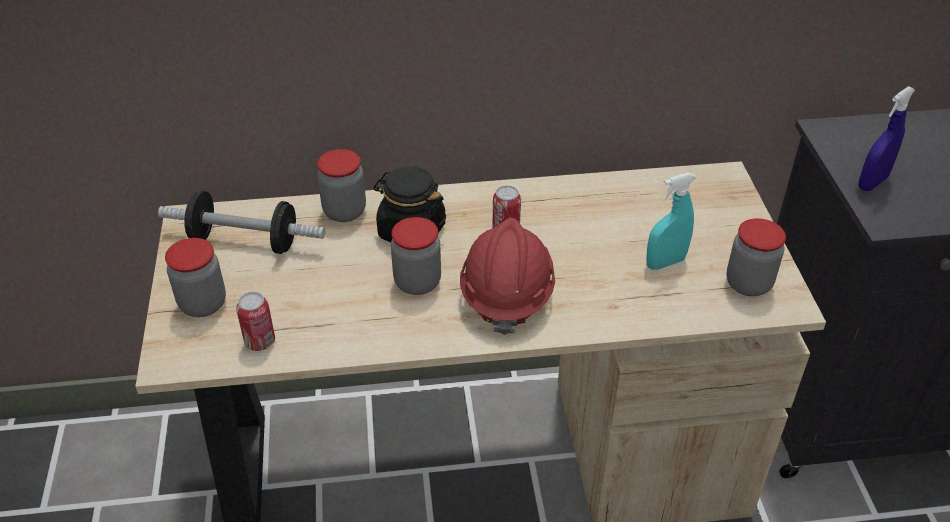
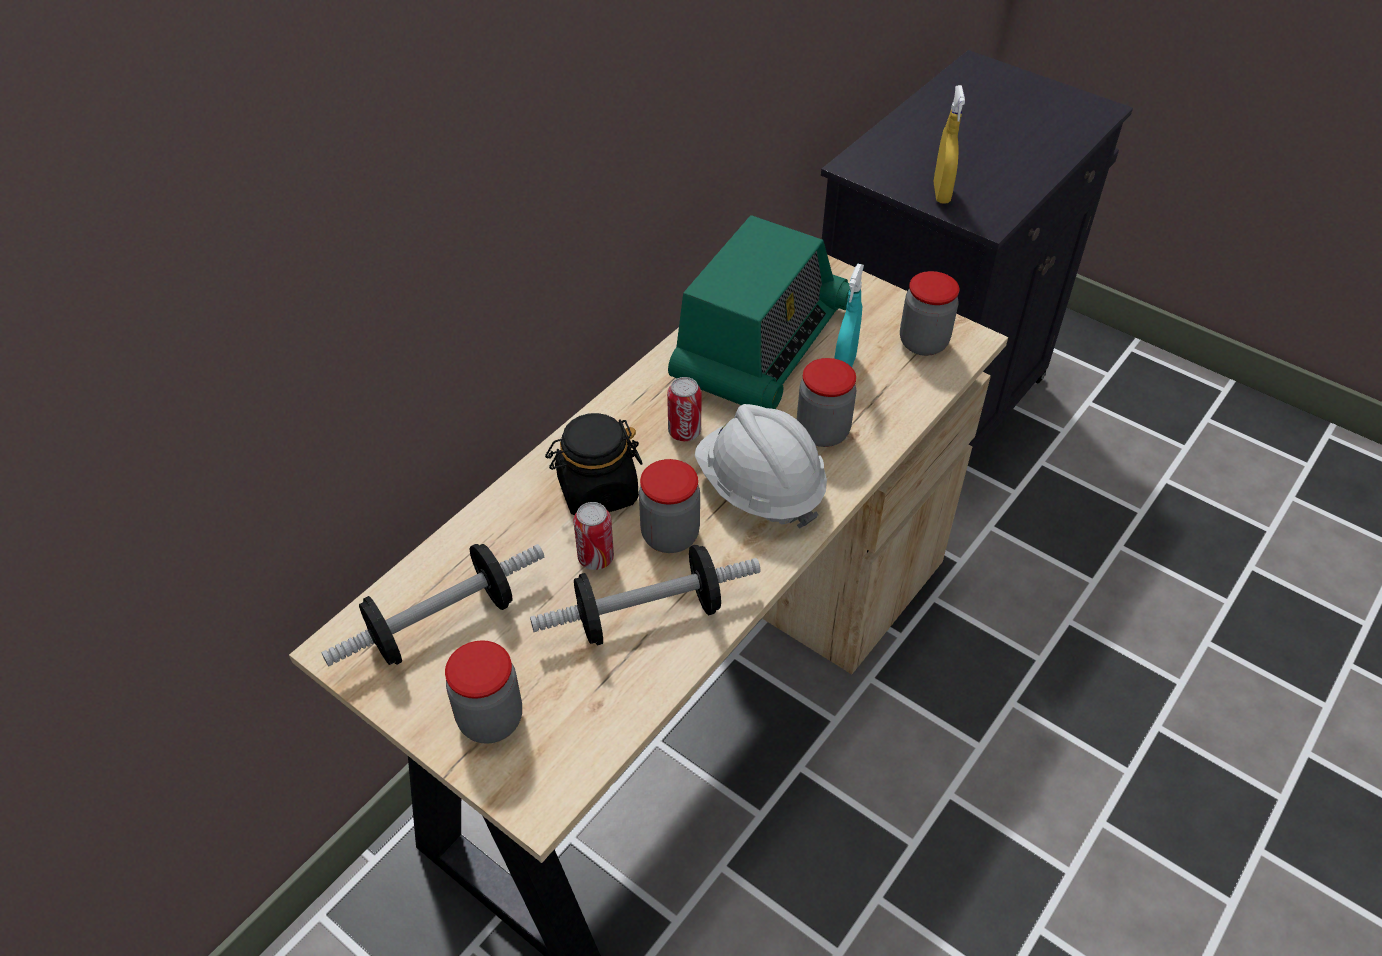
camera: 45 degrees left, 5 degrees up
(260, 342) = (603, 707): can -> can (596, 558)
(344, 211) = (504, 518): jar -> jar (822, 432)
(346, 314) = (648, 615): none -> dumbbell
(506, 294) = (759, 488): red hard hat -> white hard hat
(625, 215) = (761, 345): none -> radio
(872, 183) = (941, 193): blue spray bottle -> yellow spray bottle

